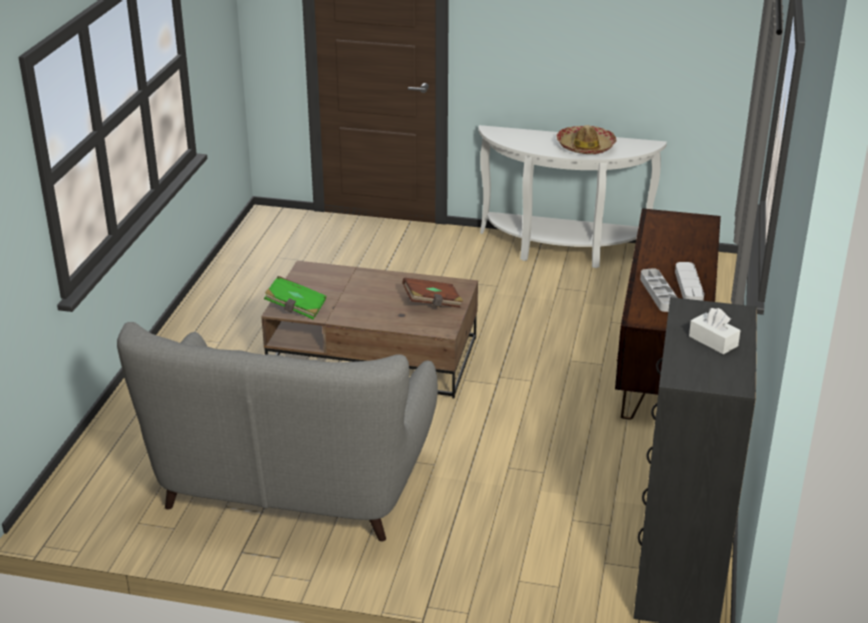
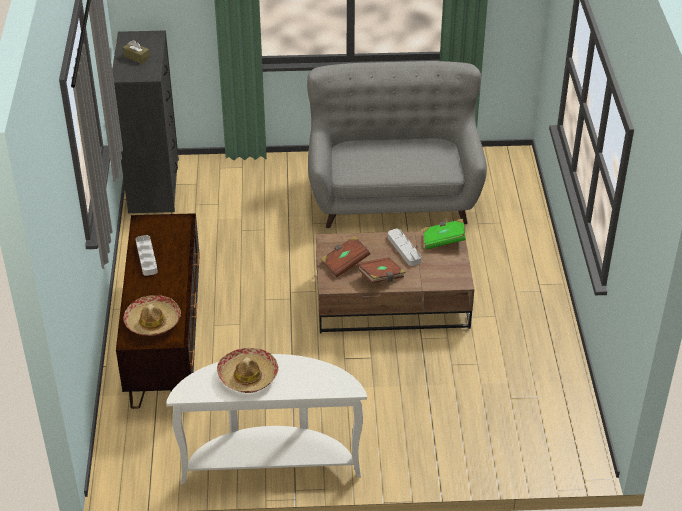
camera: 165 degrees right, 10 degrees up
(396, 284) = (381, 277): none -> brown book
(658, 293) = (169, 247): grey tray -> grey tray (404, 249)
(680, 230) = (153, 321): none -> hat
(713, 341) = (136, 57): white tissue box -> brown tissue box

